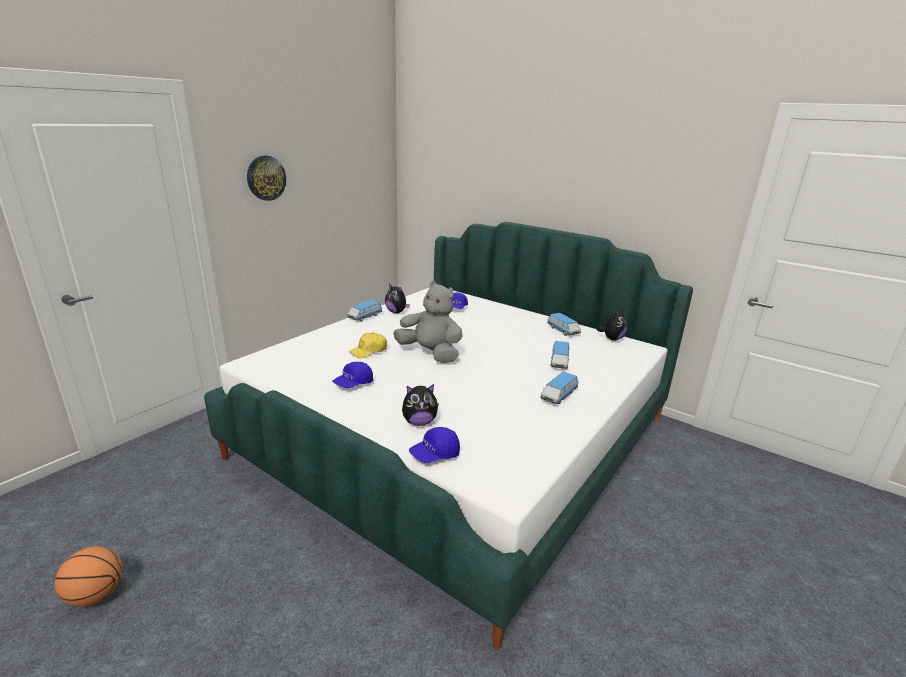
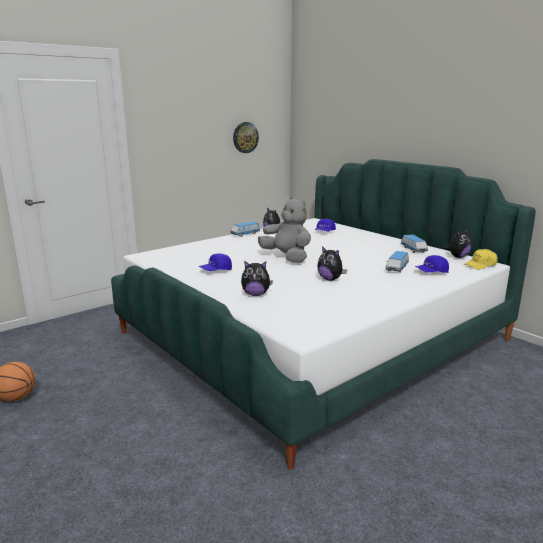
camera: 15 degrees right, 5 degrees down
(266, 178) = (177, 123): wall clock -> wall clock (245, 137)
(369, 351) = (237, 253): yellow cap -> yellow cap (480, 265)
(435, 455) = (257, 312): blue cap -> blue cap (431, 272)
(495, 387) = (330, 279): none -> plush toy
(558, 396) = (382, 288): toy car -> none

